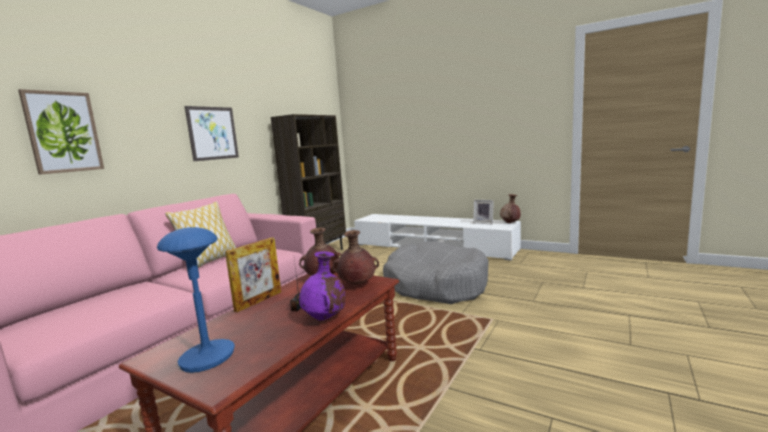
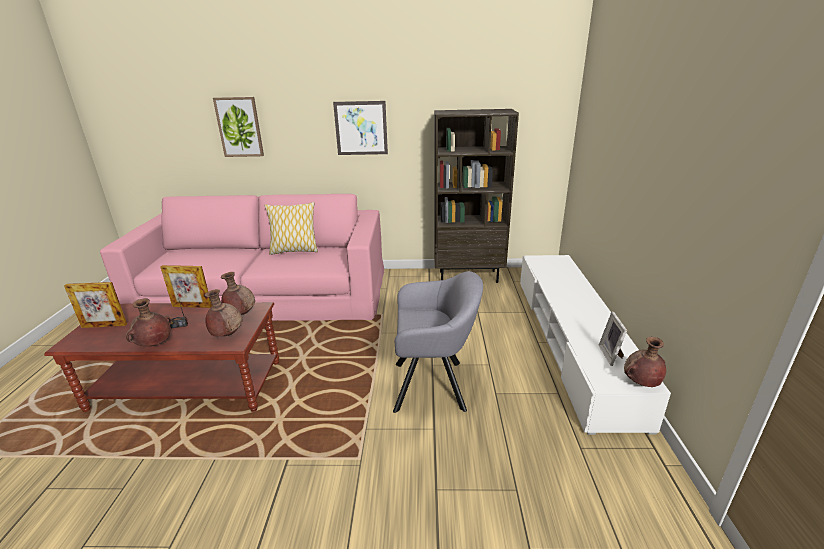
camera: 60 degrees right, 15 degrees up
(207, 357) = (104, 326): blue table lamp -> picture frame
(325, 318) = (154, 345): purple vase -> brown vase
(435, 285) = (434, 385): grey dog bed -> grey armchair

